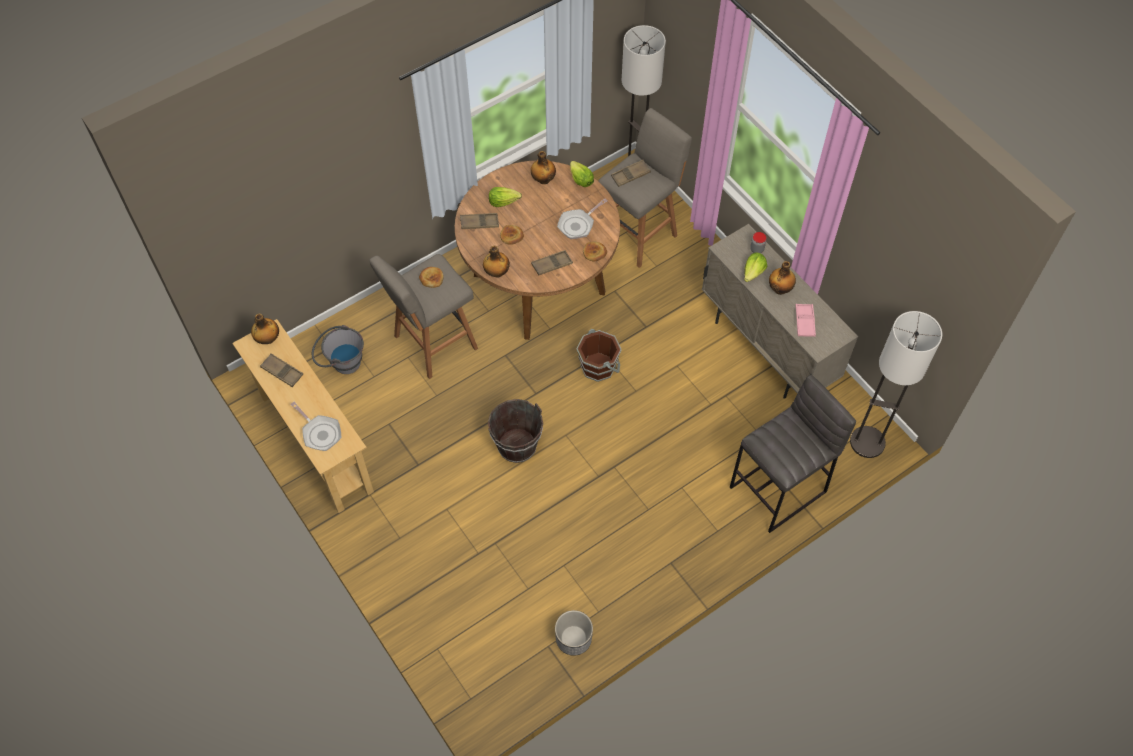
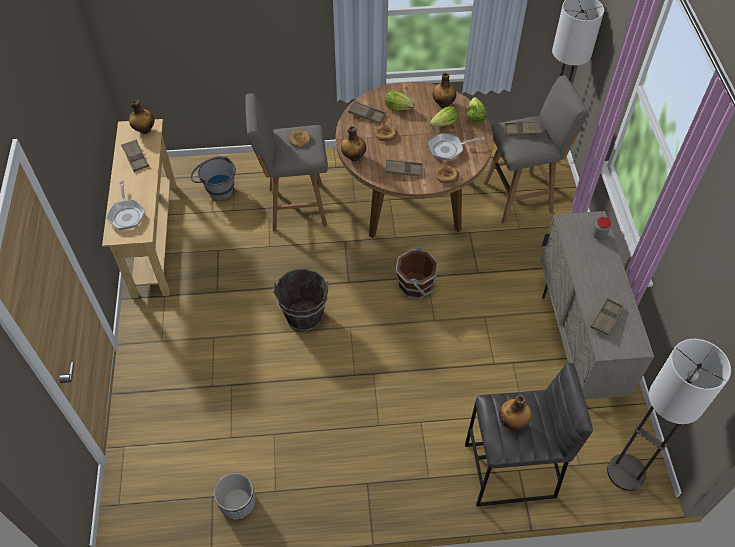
camera: 30 degrees right, 5 degrees down
(753, 272) = (582, 253): lettuce -> lettuce (444, 124)
(780, 289) = (600, 279): bottle -> bottle (512, 422)
(804, 322) = (606, 318): pink tray -> brown tray

